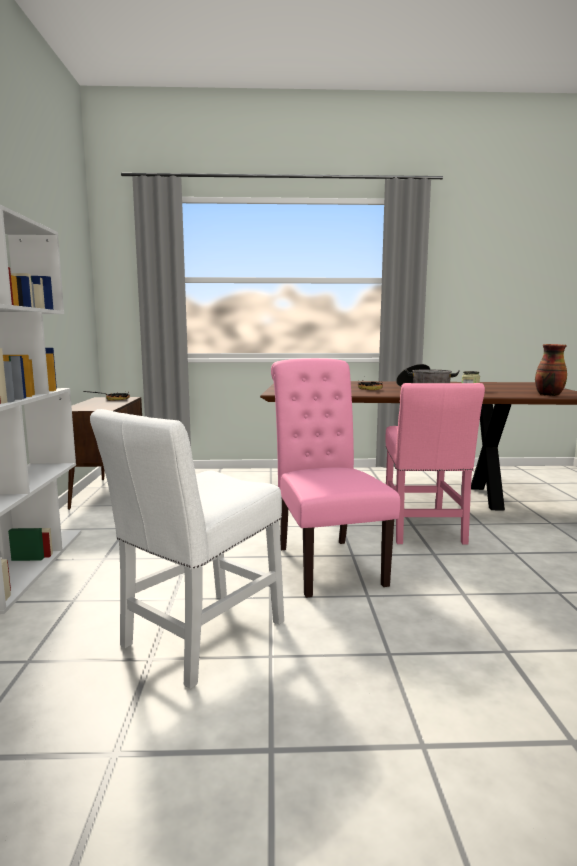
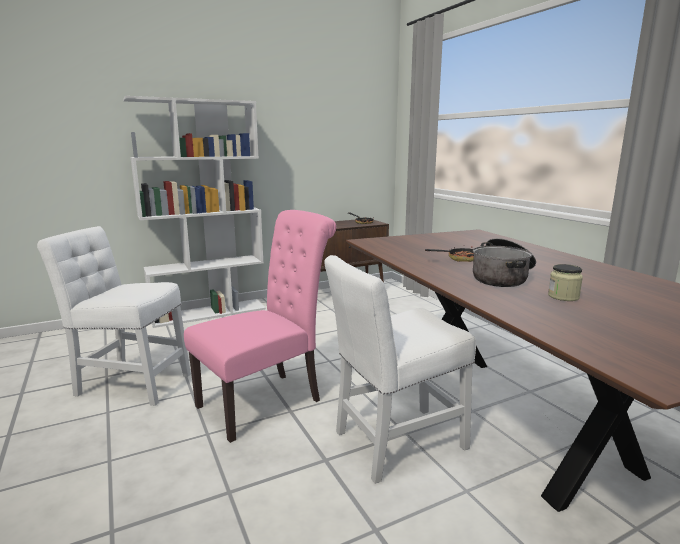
camera: 65 degrees right, 5 degrees up
(423, 530) = (395, 443): pink chair -> white chair
(548, 395) = (601, 347): vase -> none

